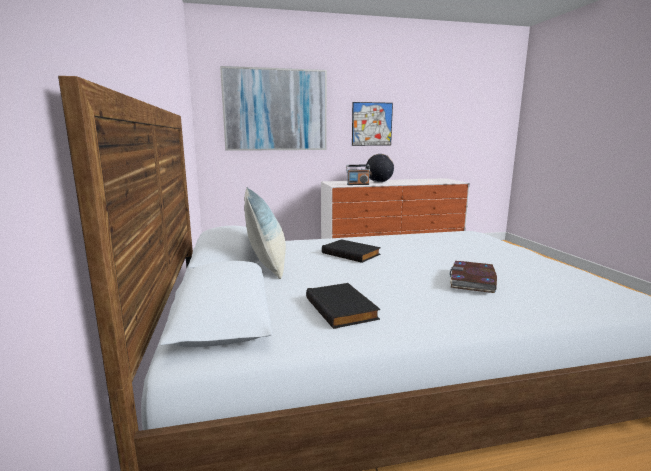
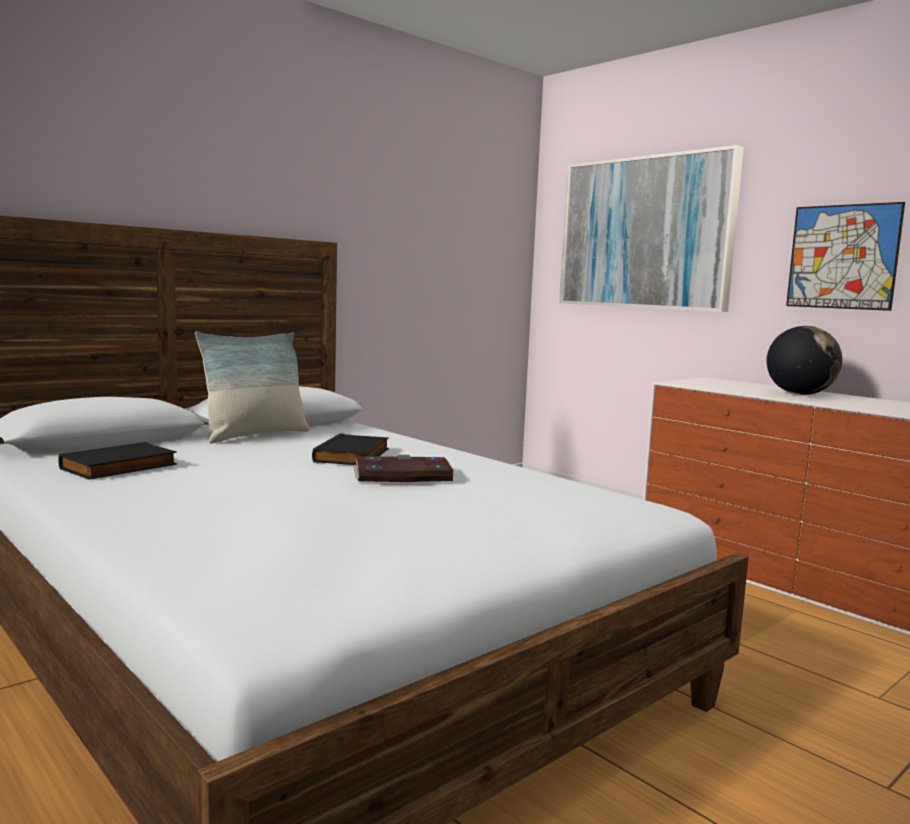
camera: 60 degrees right, 5 degrees down
(358, 184) = (720, 388): radio -> none
(473, 279) = (265, 505): book -> book (402, 475)

